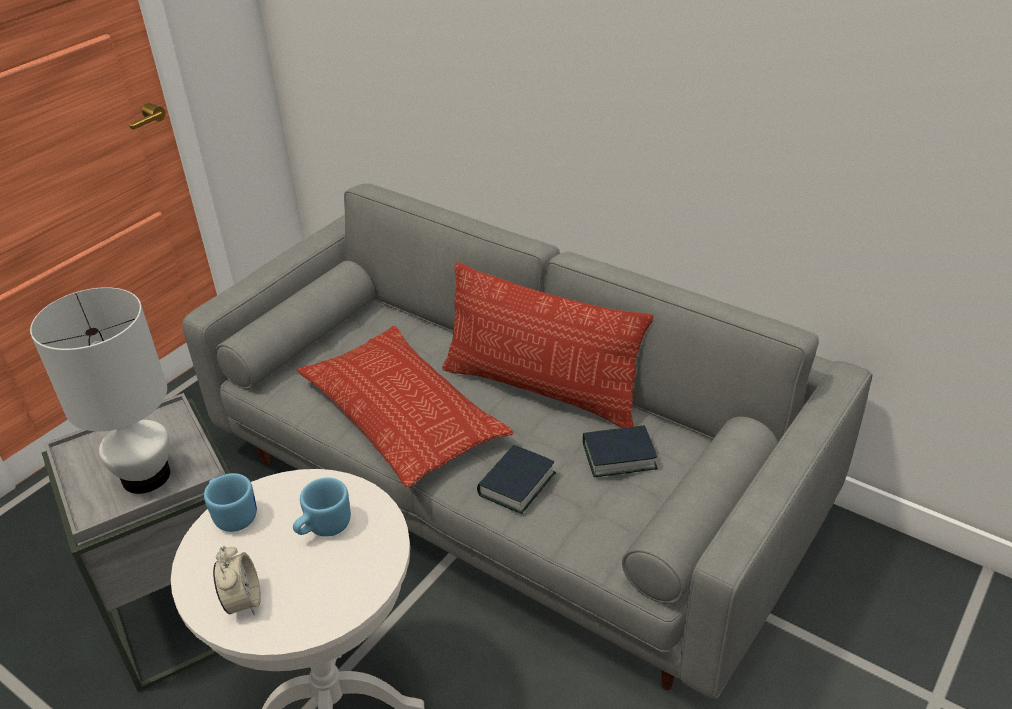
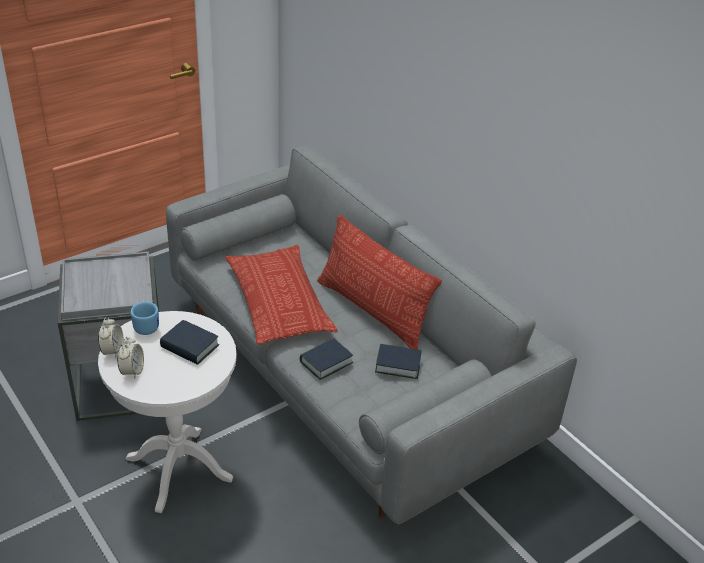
camera: 15 degrees right, 0 degrees up
(146, 477) = (110, 293): white table lamp -> none
(194, 575) = (112, 351): none -> alarm clock
(323, 528) = (190, 347): blue mug -> book

